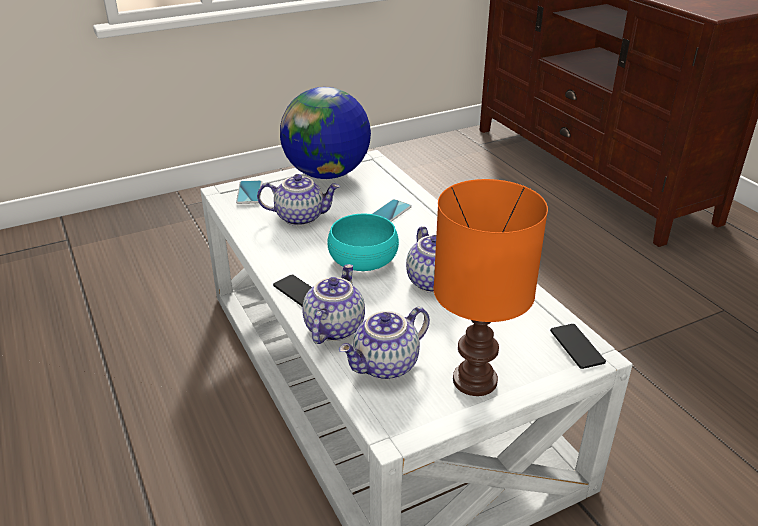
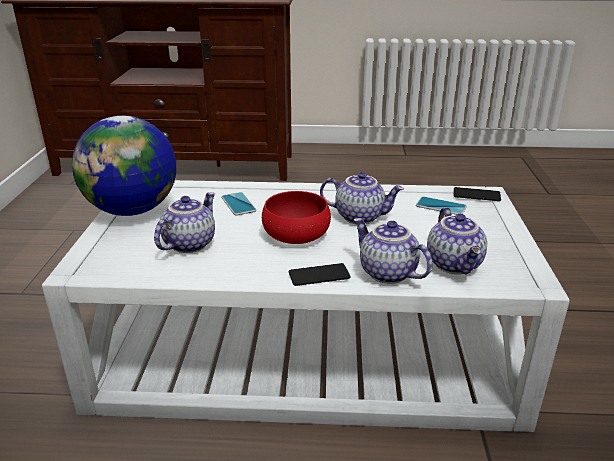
camera: 60 degrees left, 5 degrees down
(249, 193) = (103, 257): phone -> phone (441, 206)
(363, 259) = (296, 234): turquoise bowl -> red bowl
(475, 382) = (494, 237): orange table lamp -> none

